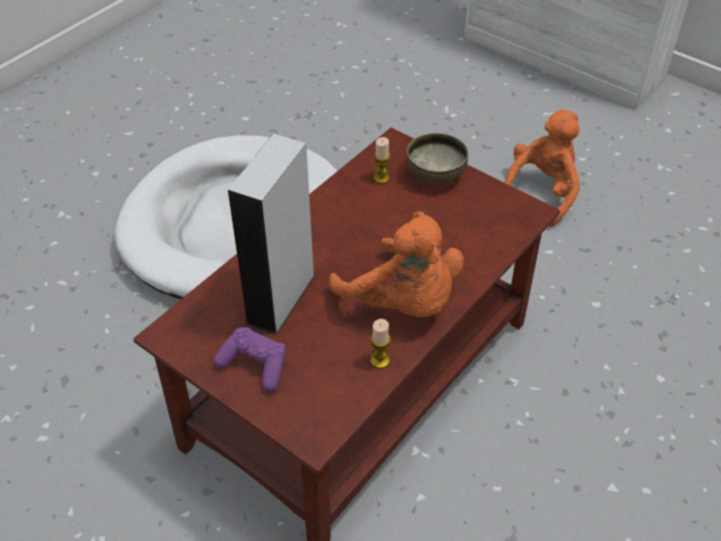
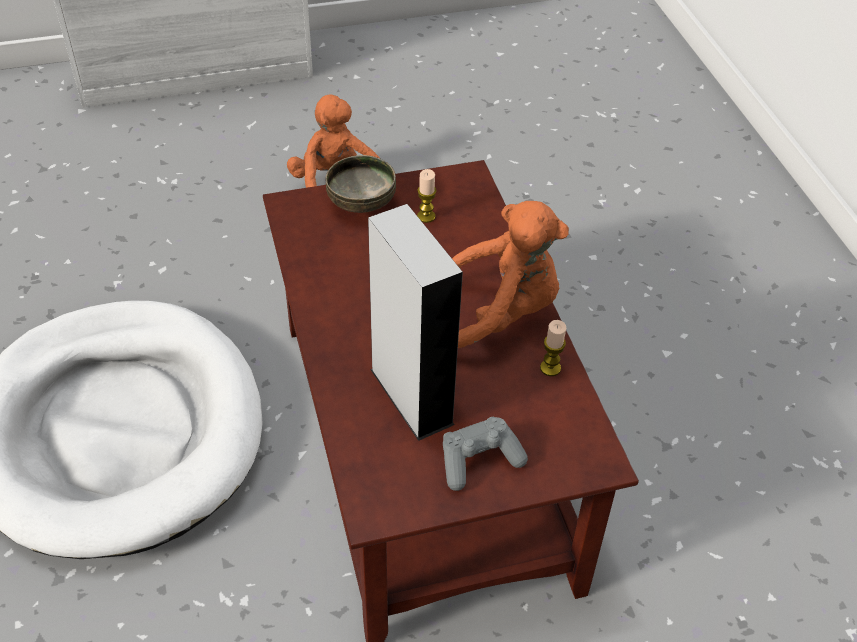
camera: 55 degrees left, 0 degrees up
(255, 365) = (478, 461): purple game controller -> grey game controller
(381, 178) = (325, 239): candle -> candle (426, 216)

